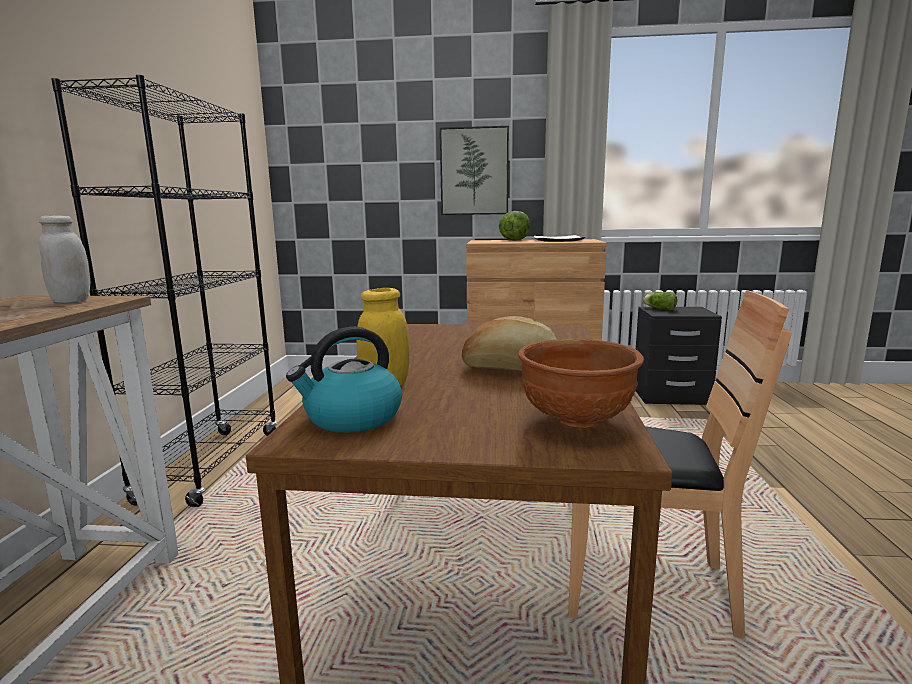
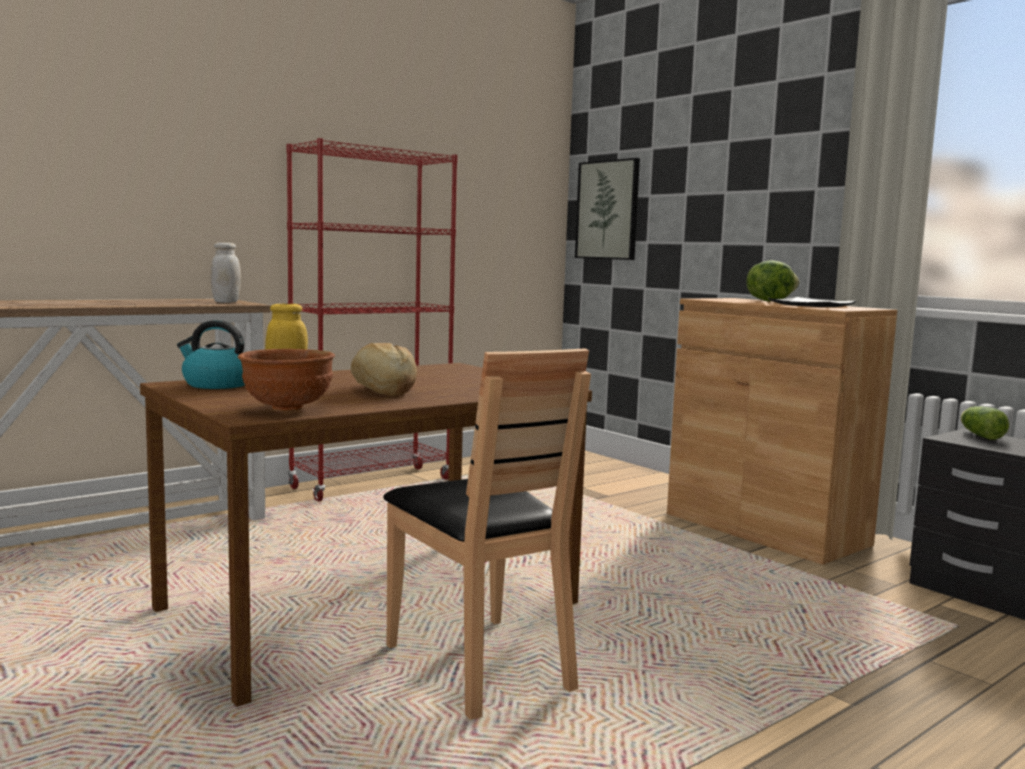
camera: 45 degrees right, 5 degrees down
(212, 465) = (372, 484): black bookcase -> red bookcase
(474, 171) = (767, 206): picture -> picture (608, 210)

